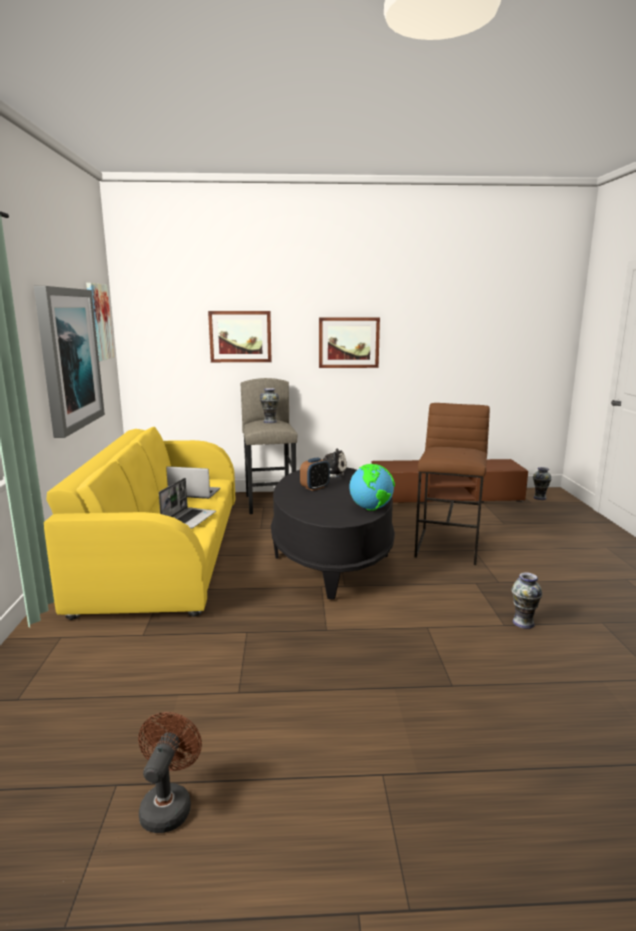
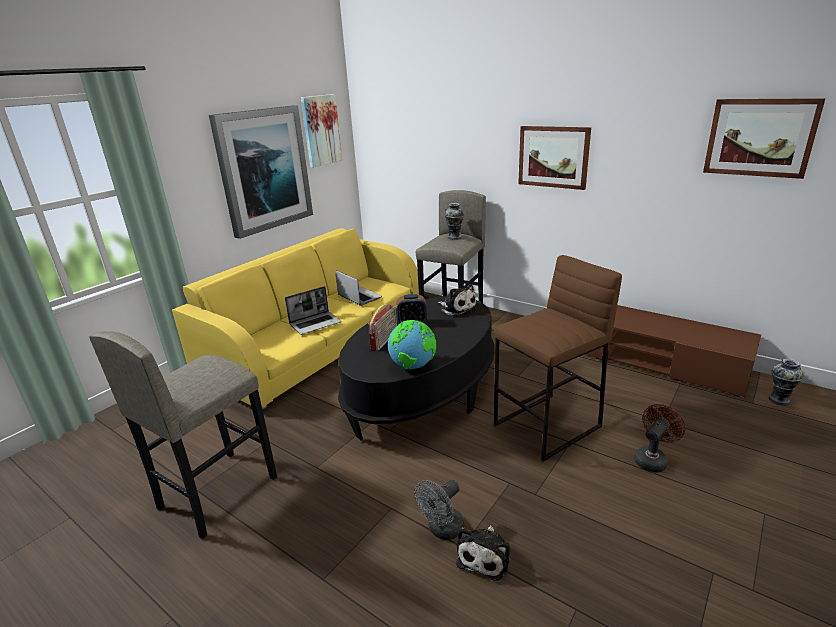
camera: 40 degrees right, 10 degrees up
(168, 804) = (68, 548): brown fan -> brown fan (652, 459)
(240, 336) = (447, 144): picture -> picture (760, 137)
(263, 684) = (217, 492): none -> grey stool
(315, 501) = (385, 340): none -> radio
(479, 623) = (442, 530): none -> grey fan
(523, 623) = (485, 556): vase -> plush toy

